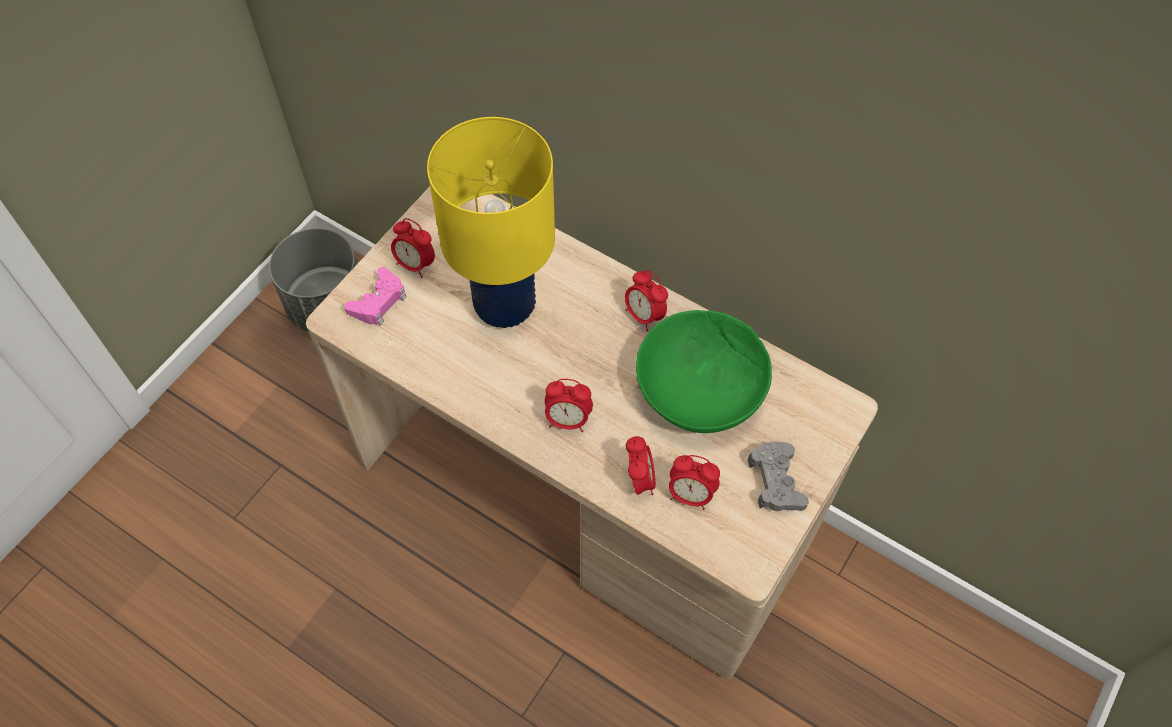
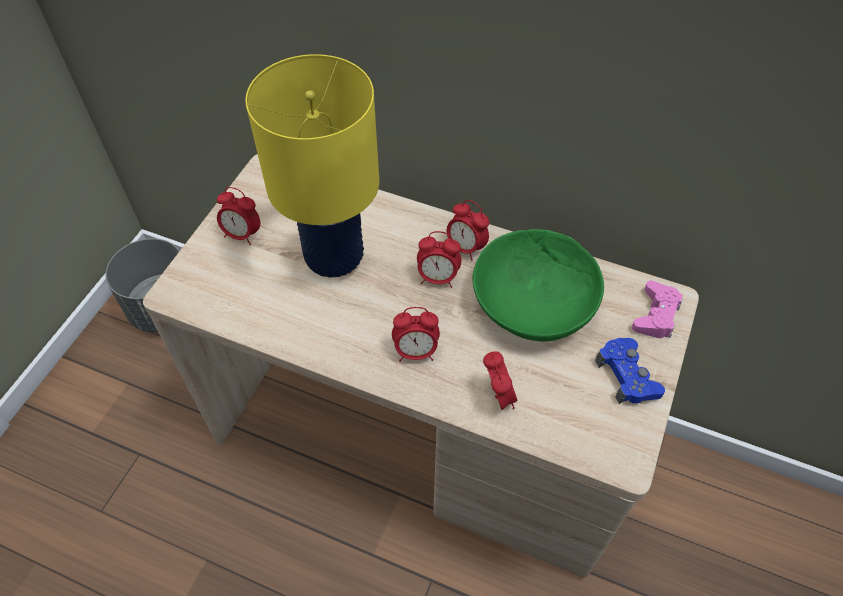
camera: 10 degrees left, 5 degrees down
(378, 302) = (212, 272): pink game controller -> pink game controller (656, 315)
(690, 495) = (550, 402): alarm clock -> alarm clock (437, 278)
(776, 481) = (627, 376): grey game controller -> blue game controller

